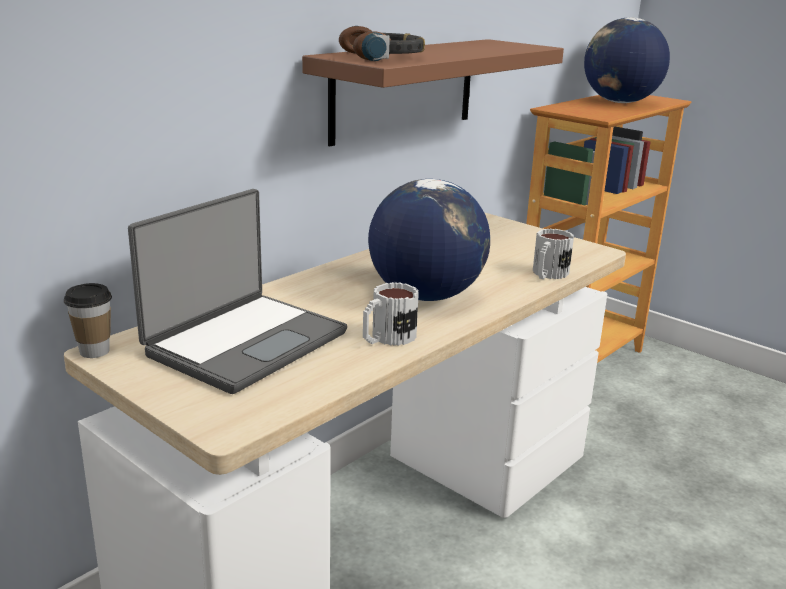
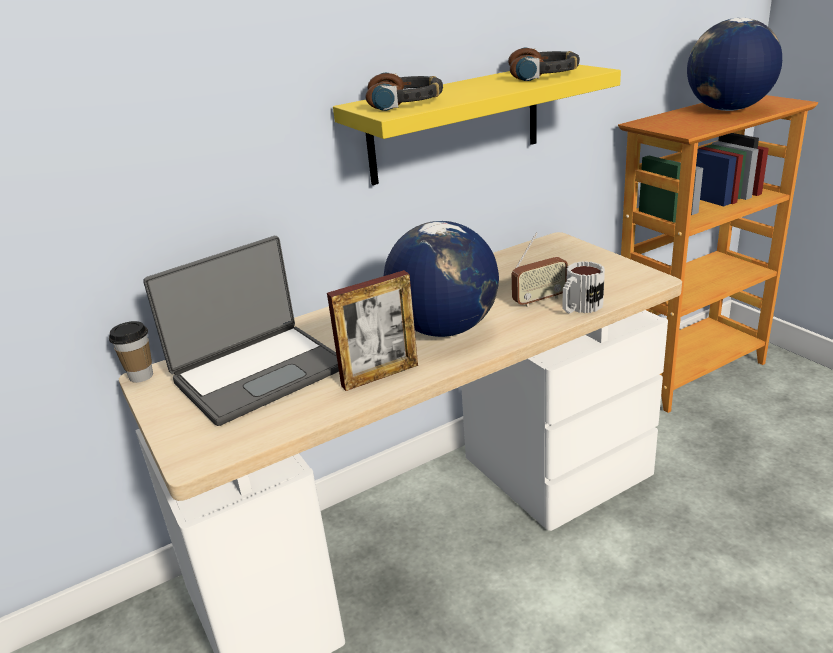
camera: 20 degrees right, 5 degrees up
(387, 338) = (380, 375): mug -> picture frame
(404, 89) = (455, 123): brown shelf -> yellow shelf
(494, 46) = (543, 74): none -> headphones
(504, 269) = (539, 300): none -> radio

